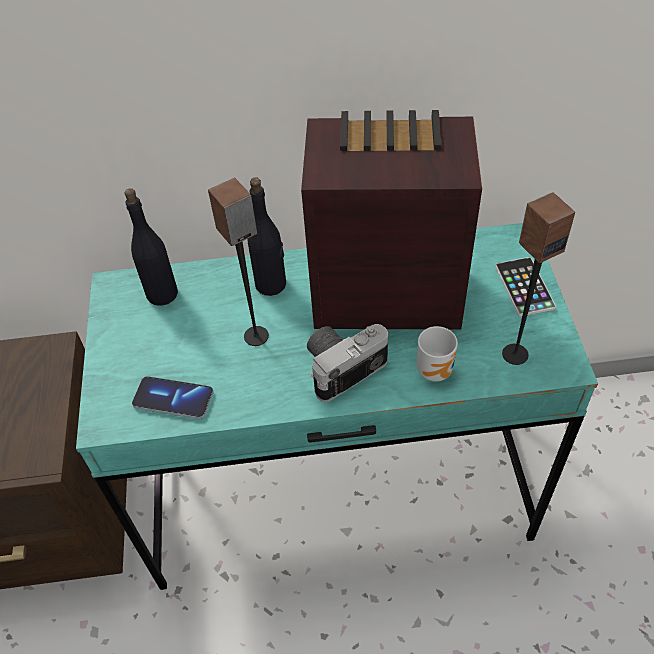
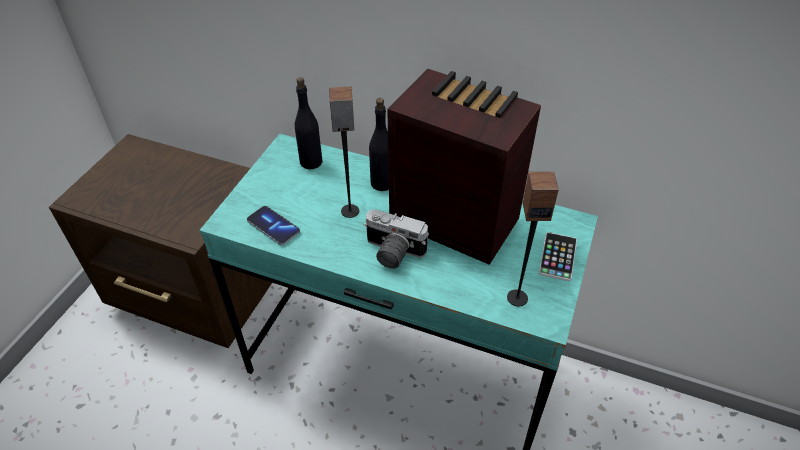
camera: 25 degrees right, 5 degrees down
(342, 365) = (392, 253): camera -> camera turned 150 degrees counterclockwise
(437, 370) = (453, 283): mug -> none

